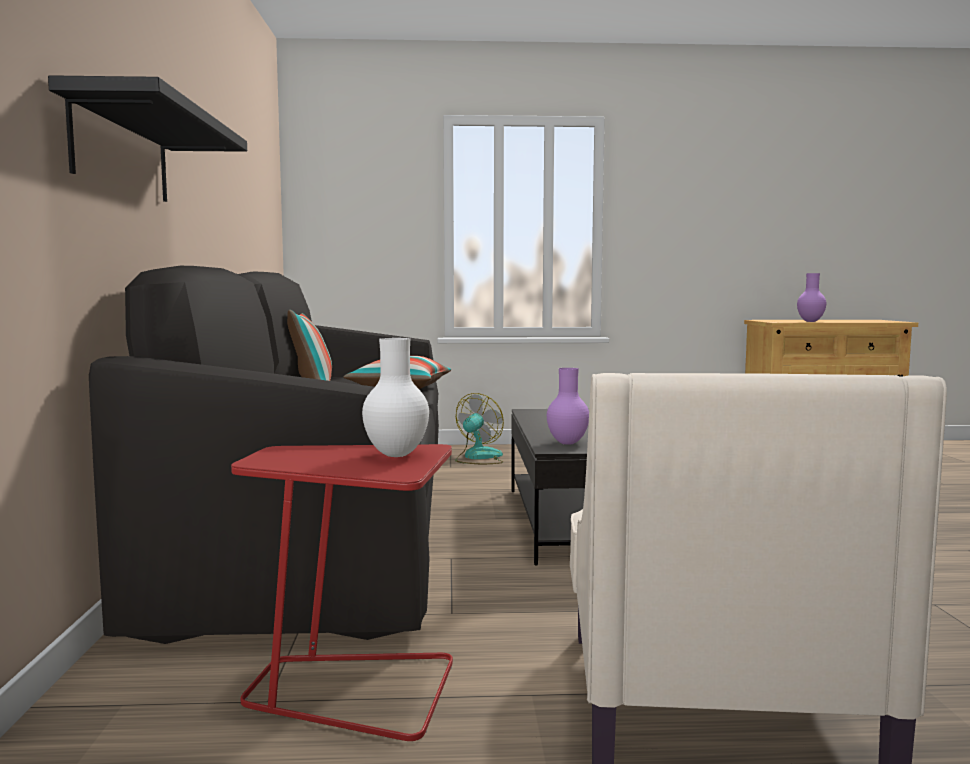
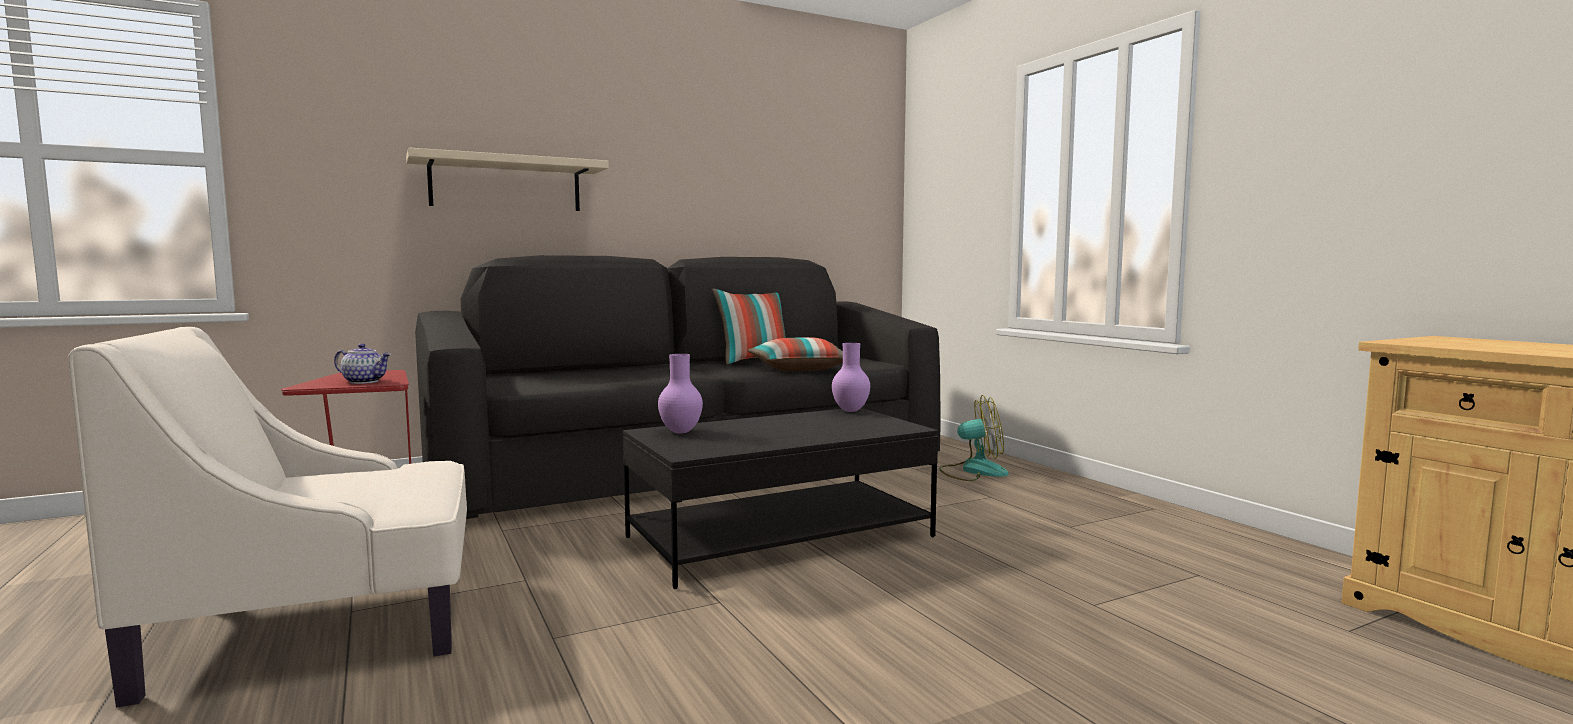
camera: 65 degrees right, 0 degrees up
(122, 151) = (506, 185): black shelf -> beige shelf
(394, 455) = (365, 381): white vase -> teapot
(810, 321) = (1494, 348): purple vase -> purple vase (849, 411)

